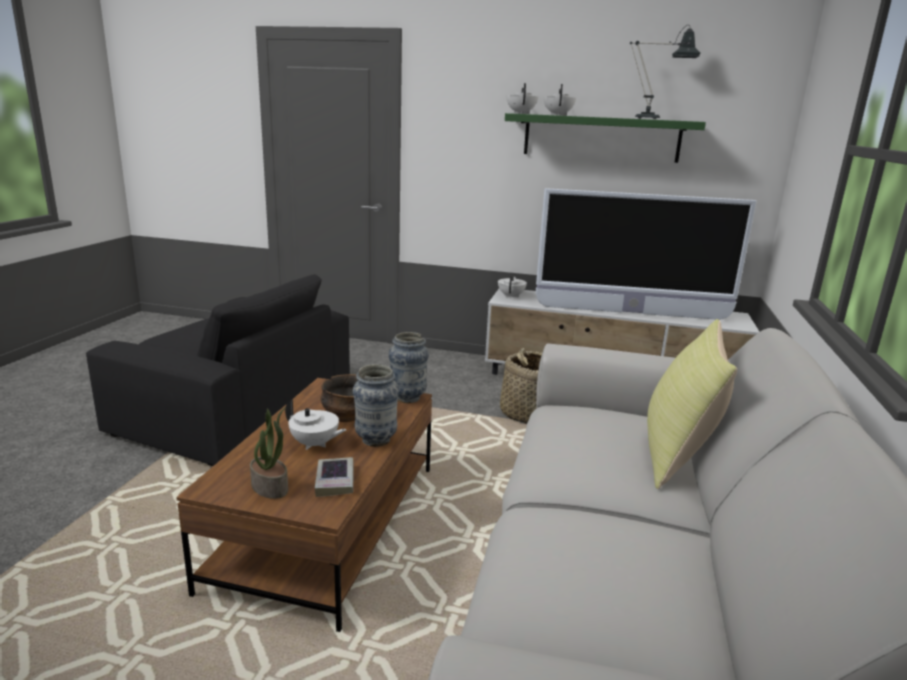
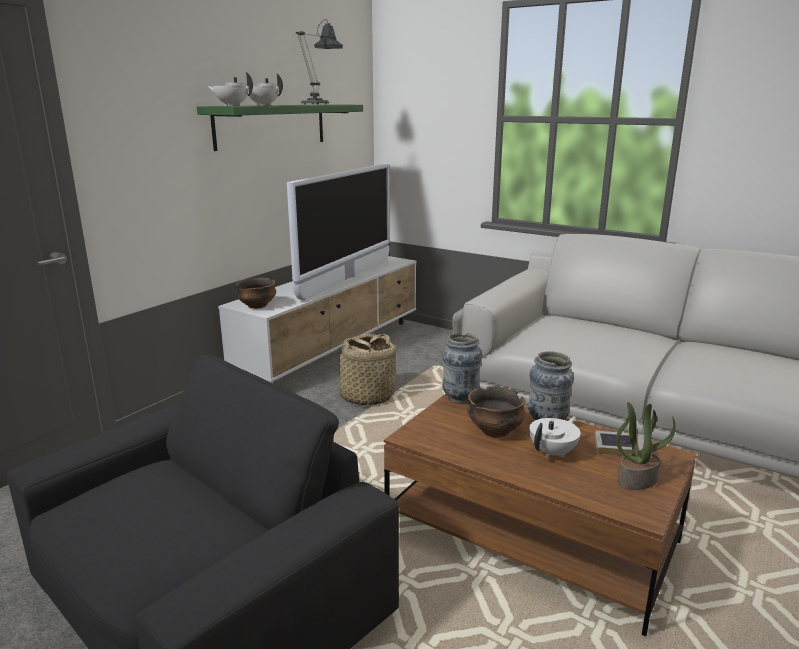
camera: 70 degrees left, 0 degrees up
(511, 296) = (257, 306): white teapot -> bowl
(678, 454) = (600, 323): yellow pillow -> none

